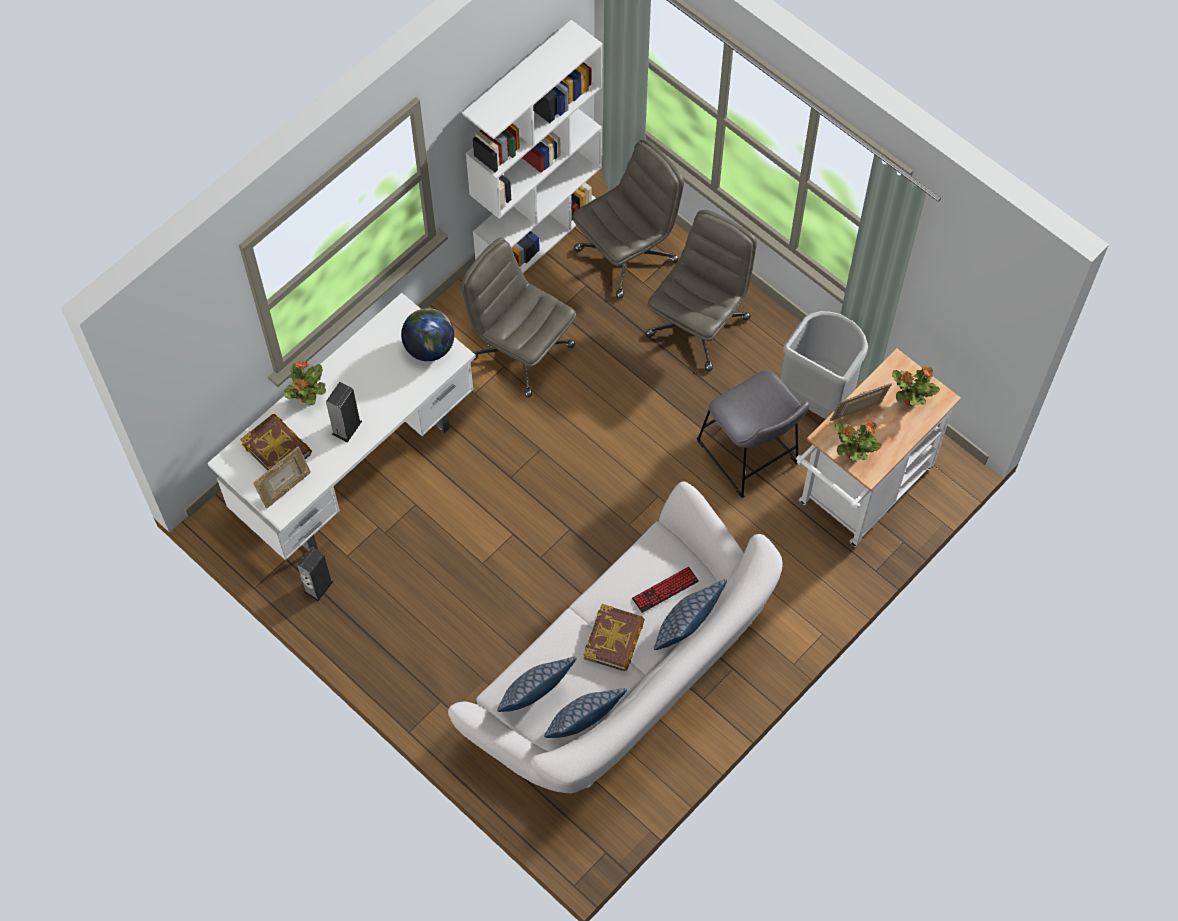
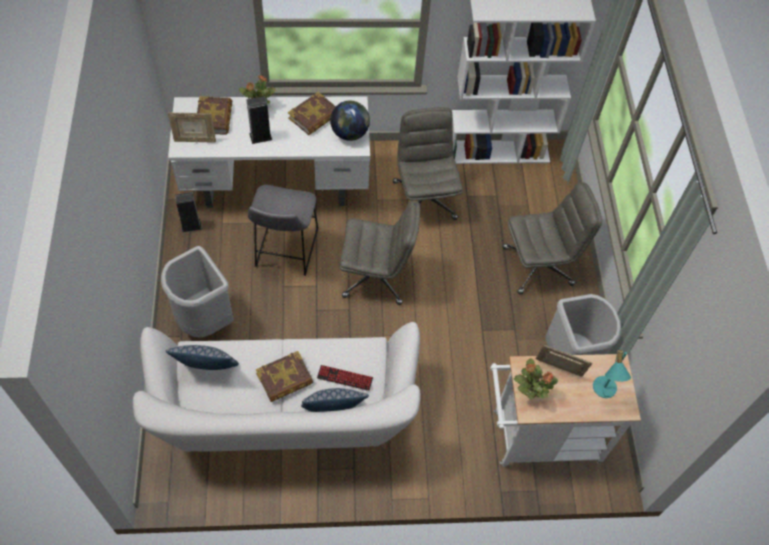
camera: 40 degrees right, 5 degrees down
(375, 360) = (314, 117): none -> book
(445, 666) = (204, 320): none -> grey trash can
(584, 724) = (215, 410): pillow -> none
(627, 254) = (537, 198): grey office chair -> grey office chair (376, 276)
(750, 457) = (493, 359): grey stool -> grey stool (285, 251)
(910, 399) = (604, 391): potted plant -> turquoise table lamp

